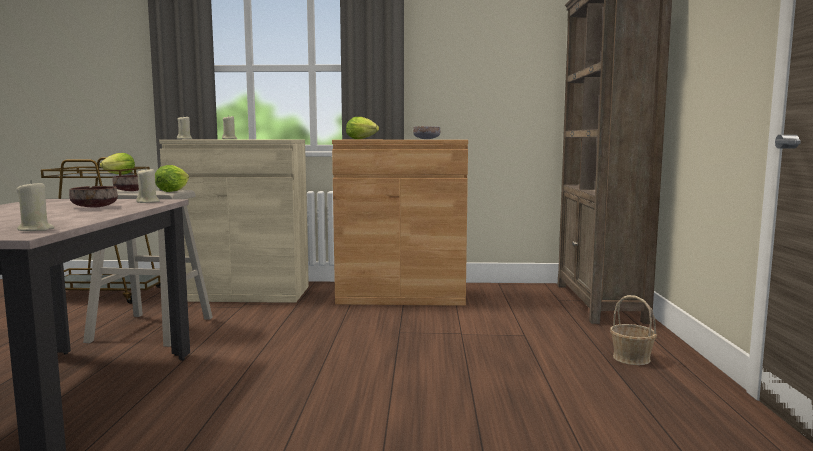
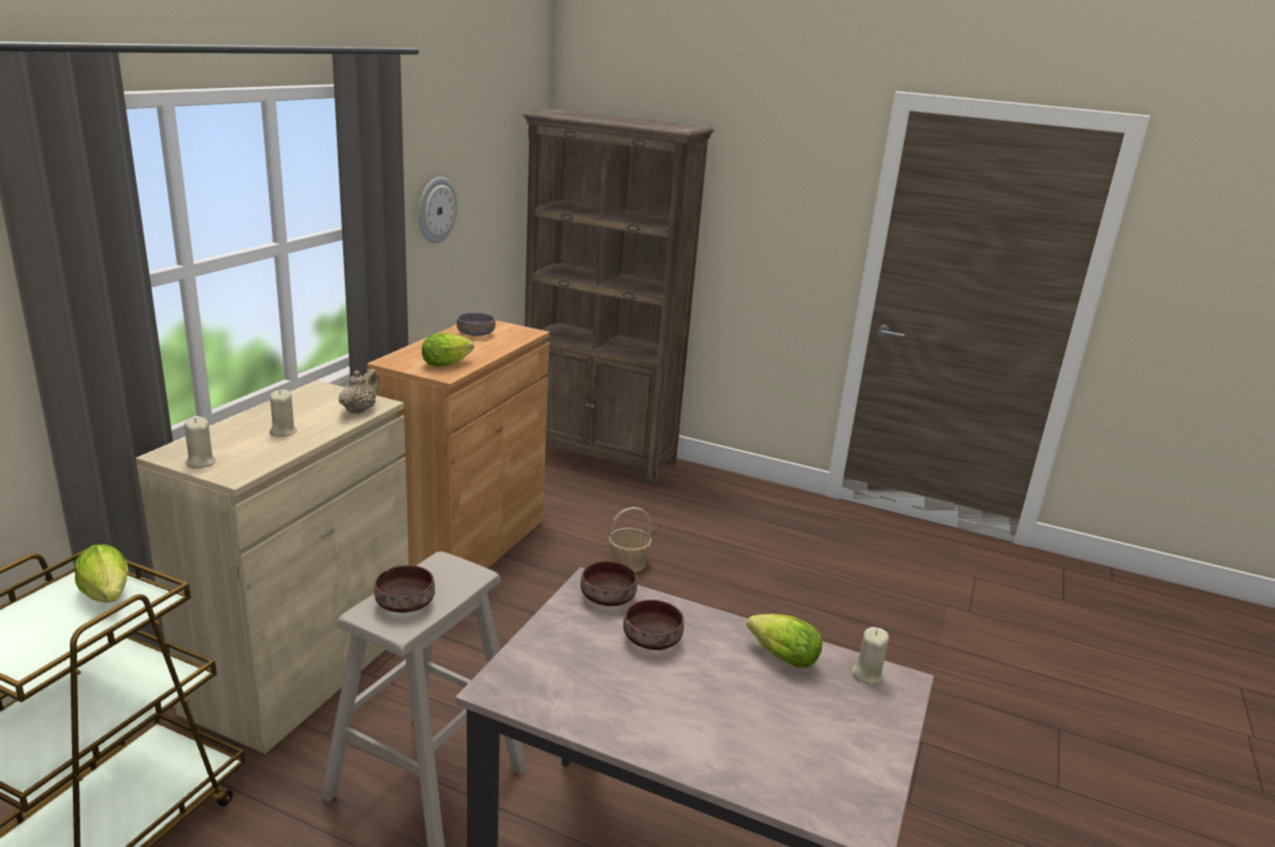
camera: 70 degrees left, 15 degrees up
(148, 202) = (609, 597): beige candle -> brown bowl
(174, 191) = (454, 567): lettuce -> lettuce (779, 656)
(270, 139) = (360, 410): none -> beige teapot
(456, 67) = (436, 210): none -> wall clock
(631, 358) = (746, 505): basket -> basket (628, 563)

